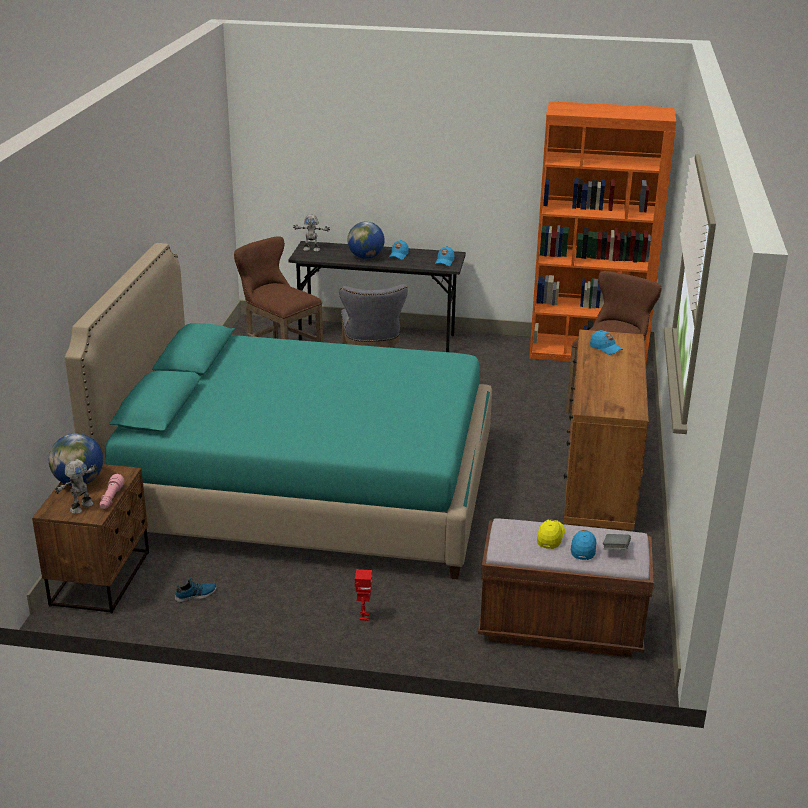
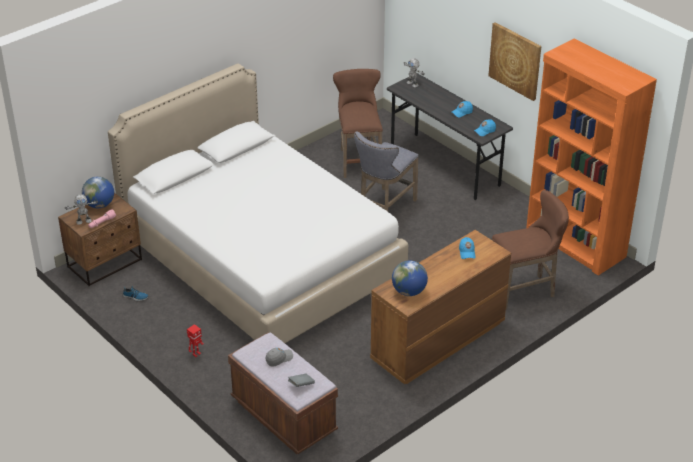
camera: 40 degrees right, 10 degrees up
(303, 489) = (261, 260): turquoise bed -> white bed
(366, 257) = (438, 105): globe -> globe (409, 291)
(458, 165) = (515, 60): none -> picture
(550, 537) = (279, 359): yellow cap -> grey cap
(583, 548) = (286, 374): blue cap -> none

